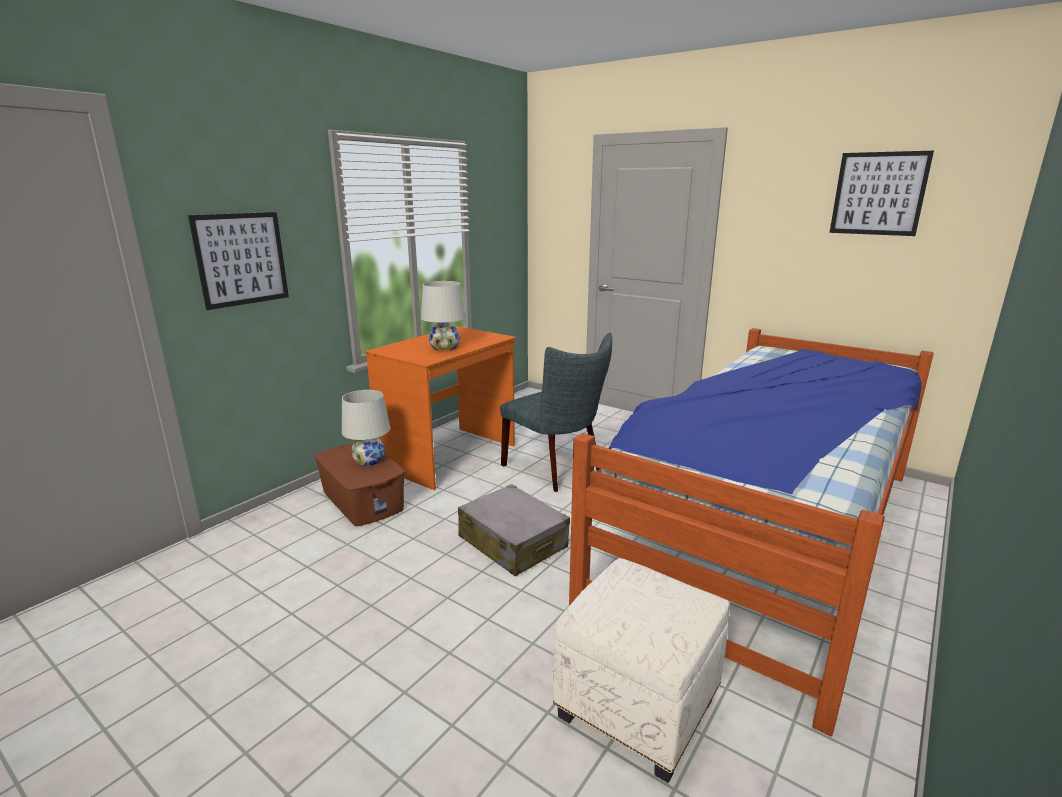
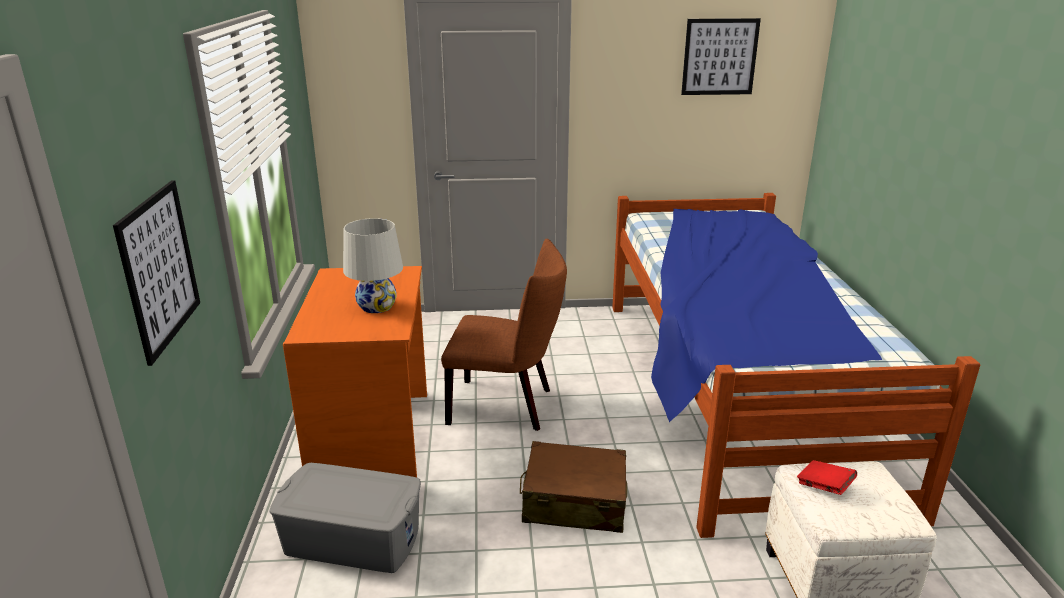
camera: 40 degrees left, 5 degrees up
(363, 500) = (352, 539): brown storage box -> grey storage box
(369, 460) = (356, 485): white table lamp -> none
(513, 542) = (574, 502): grey suitcase -> brown suitcase
(557, 470) = (507, 406): grey chair -> brown chair
(625, 587) = (824, 487): none -> red book

